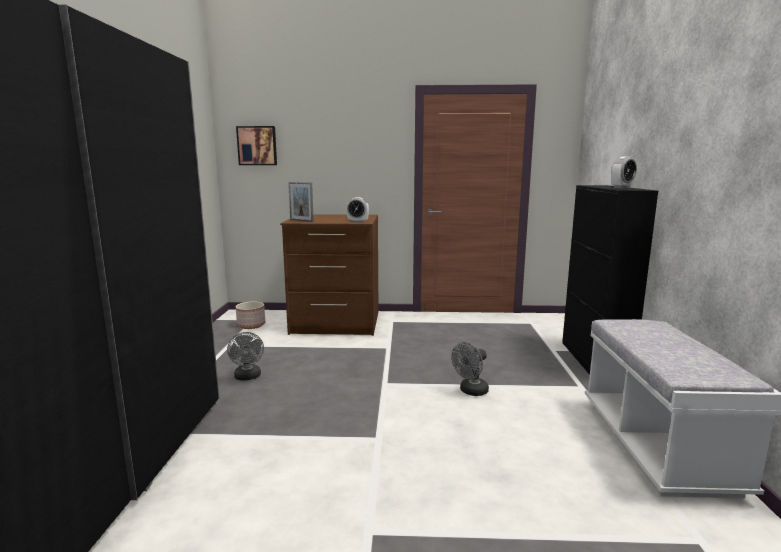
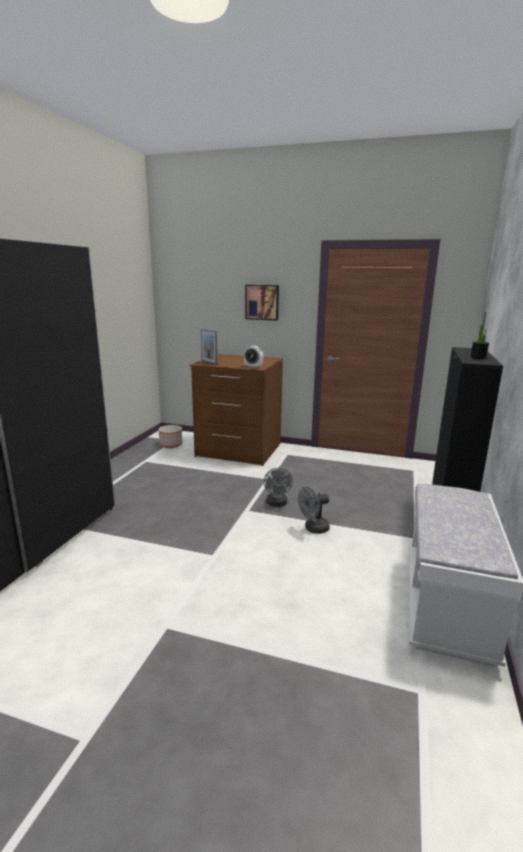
camera: 15 degrees right, 5 degrees up
(248, 377) = (145, 490): grey fan -> grey fan (277, 504)
(257, 145) = (185, 293): picture -> picture (262, 302)
(621, 188) = (478, 357): alarm clock -> potted plant

